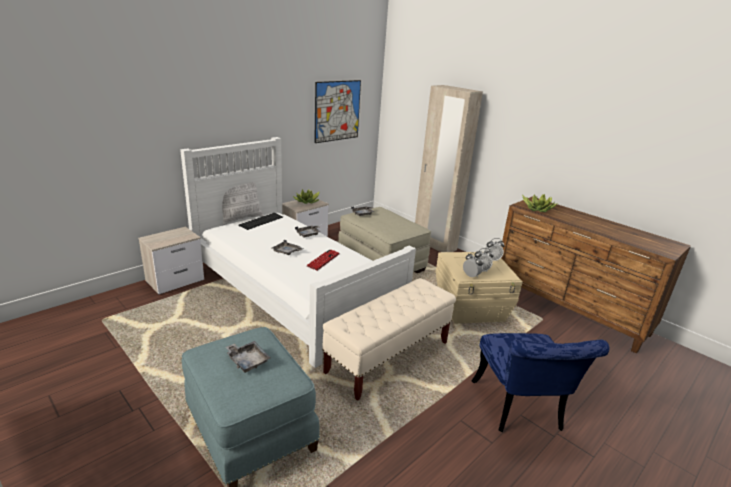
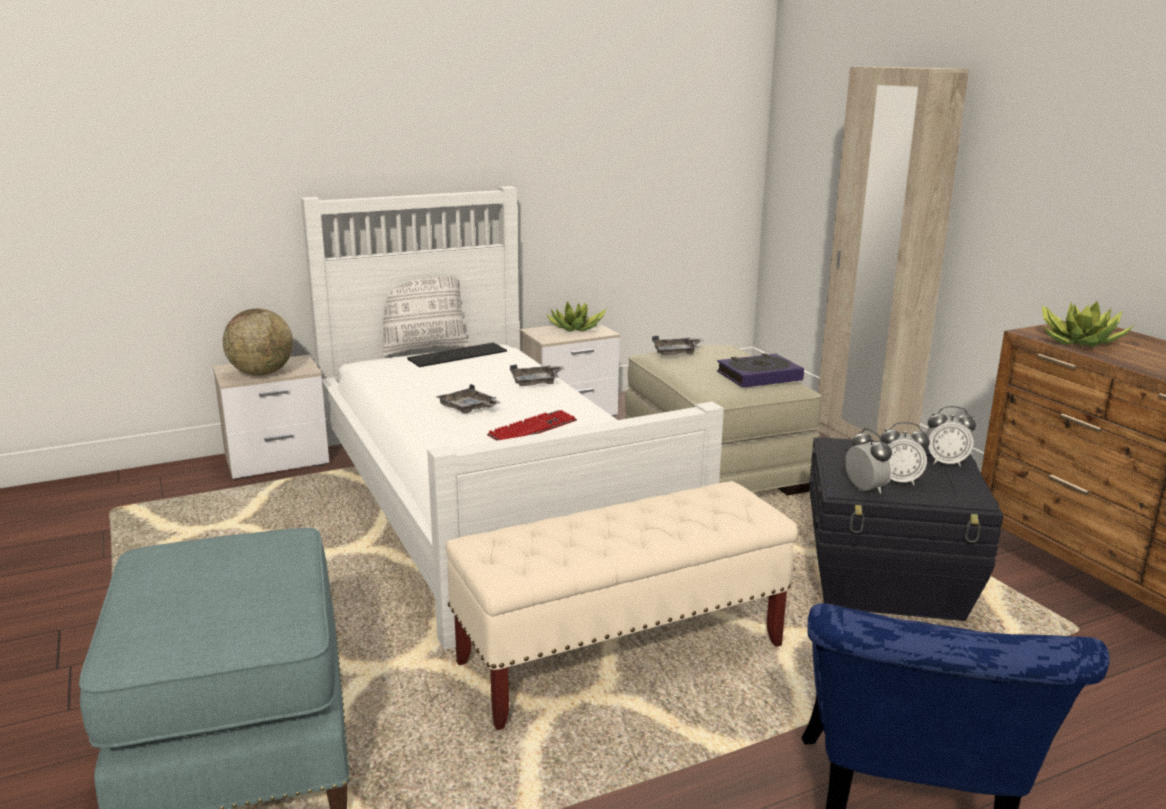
camera: 20 degrees right, 5 degrees down
(169, 240) = (262, 373): none -> globe
(247, 360) = (220, 577): grey tray -> none
(337, 111) = (657, 140): picture -> none
(404, 224) = (759, 376): none -> book
(471, 308) = (887, 582): beige storage box -> black storage box

